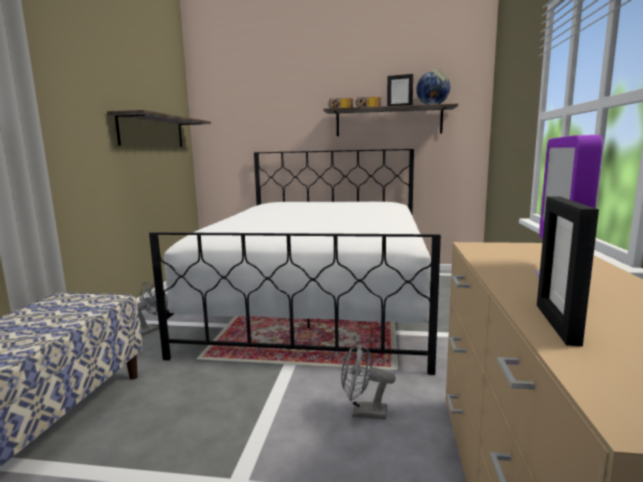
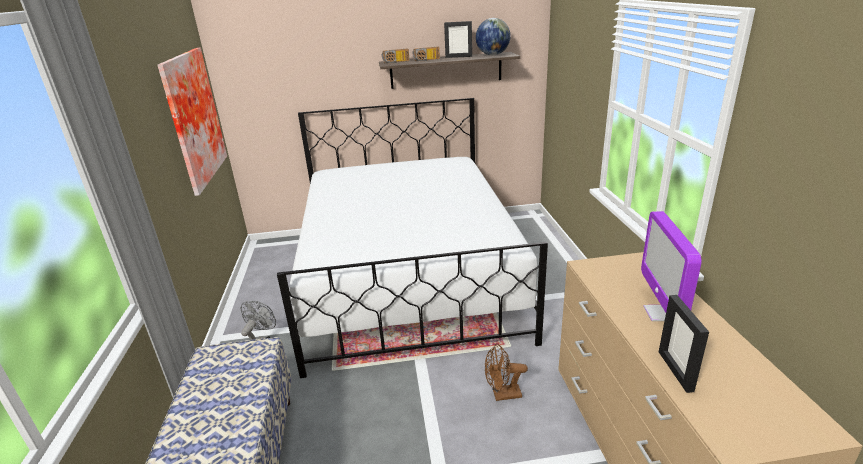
camera: 15 degrees left, 15 degrees up
(152, 132) = (191, 118): shelf -> picture
(363, 412) = (502, 395): grey fan -> brown fan

